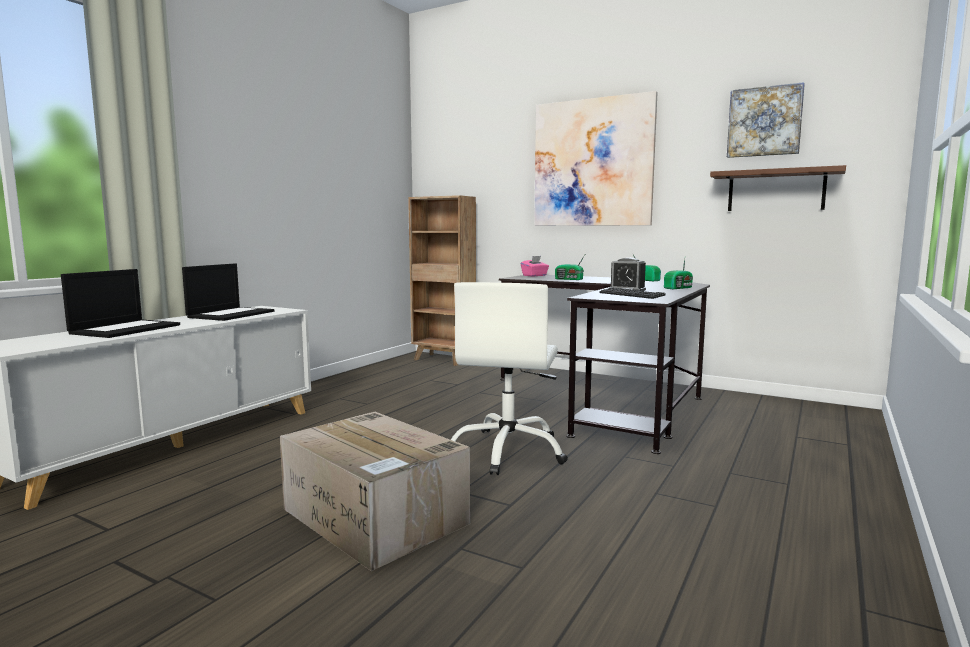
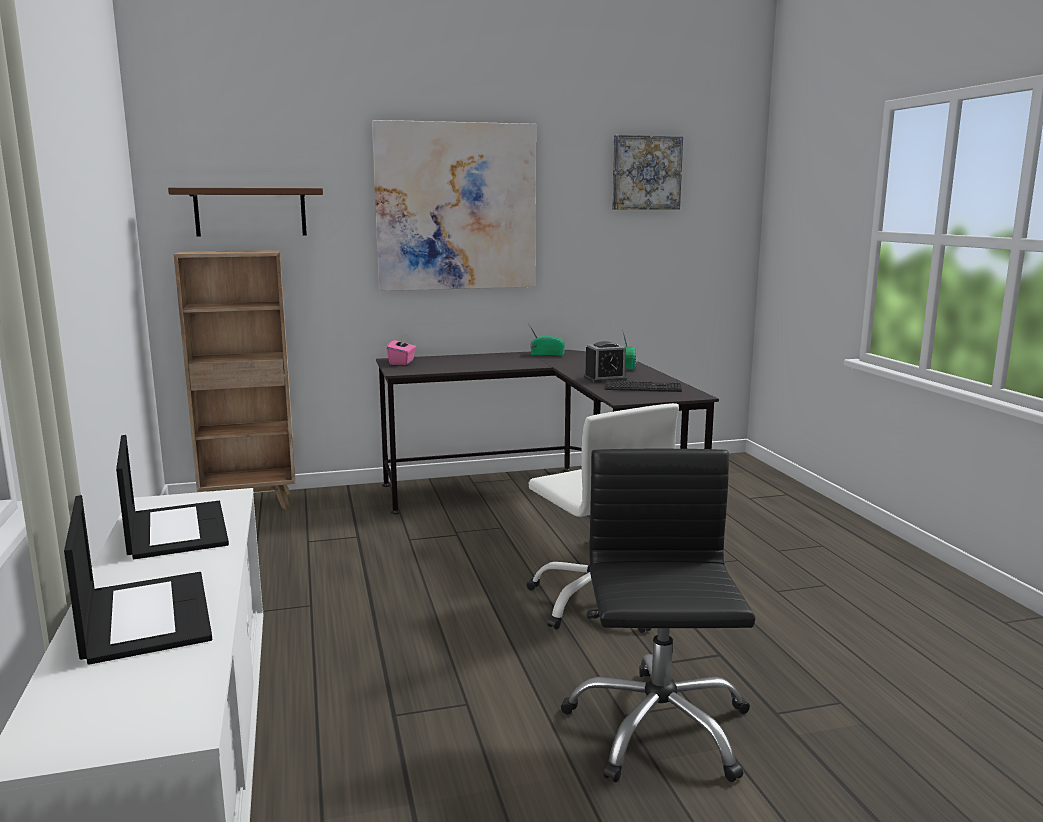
camera: 45 degrees left, 5 degrees up
(376, 517) = (657, 727): cardboard box -> black office chair
(569, 279) = (472, 365): radio -> none
(775, 190) = (658, 247): brown shelf -> brown shelf (250, 212)

